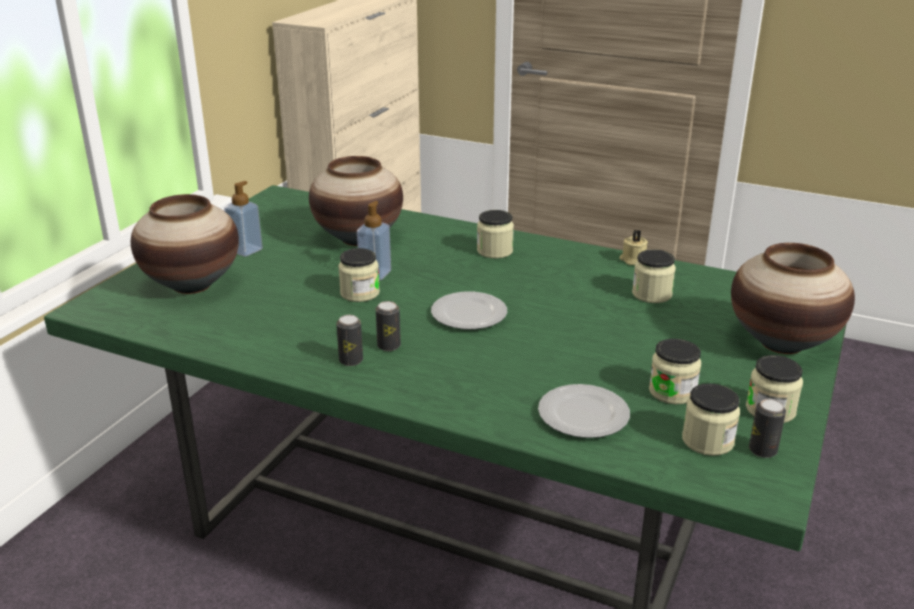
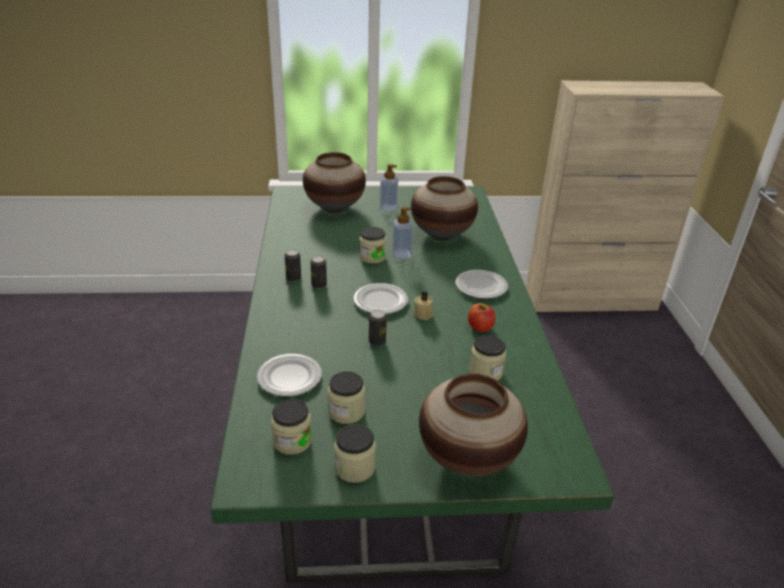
camera: 60 degrees right, 5 degrees up
(494, 251) = (480, 287): jar -> plate
(571, 274) = (480, 327): none -> apple
(632, 260) = (534, 350): beige candle -> beige candle (423, 314)
(762, 450) = (295, 471): can -> can (377, 341)

